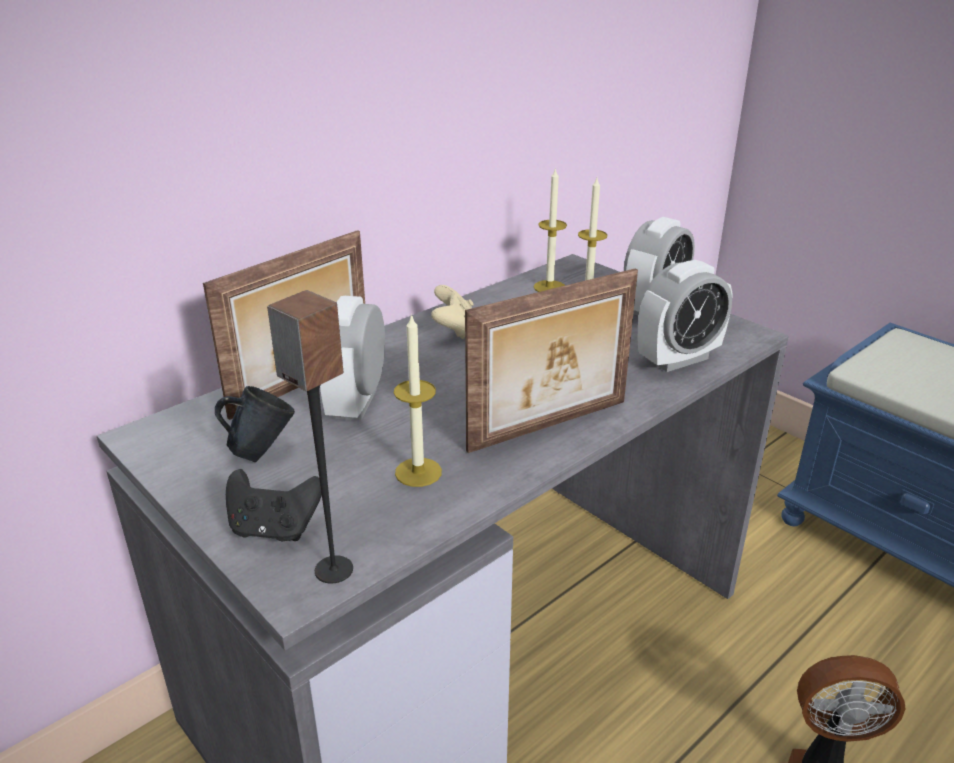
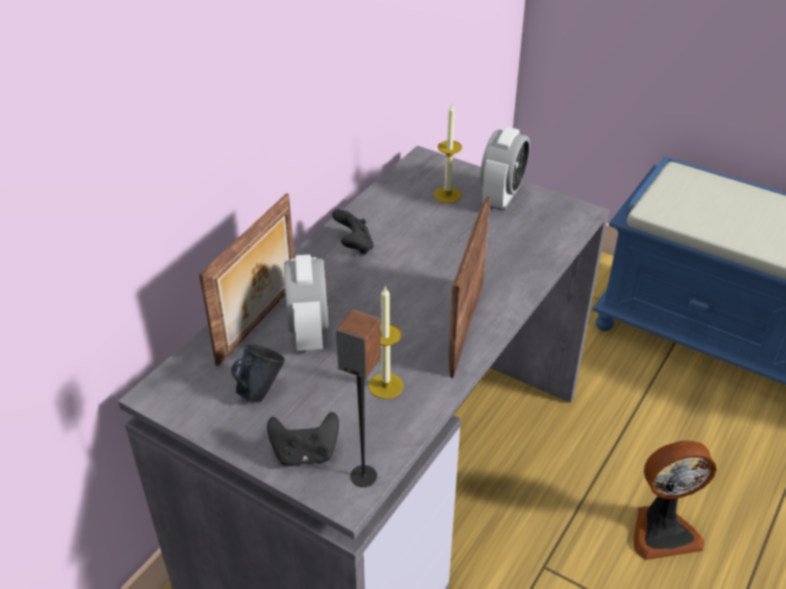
camera: 15 degrees left, 10 degrees up
(454, 330) = (354, 246): beige game controller -> black game controller
(549, 287) = (412, 187): candle -> none
(550, 427) = (464, 328): picture frame -> picture frame turned 150 degrees clockwise
(678, 359) = (536, 247): alarm clock -> none

